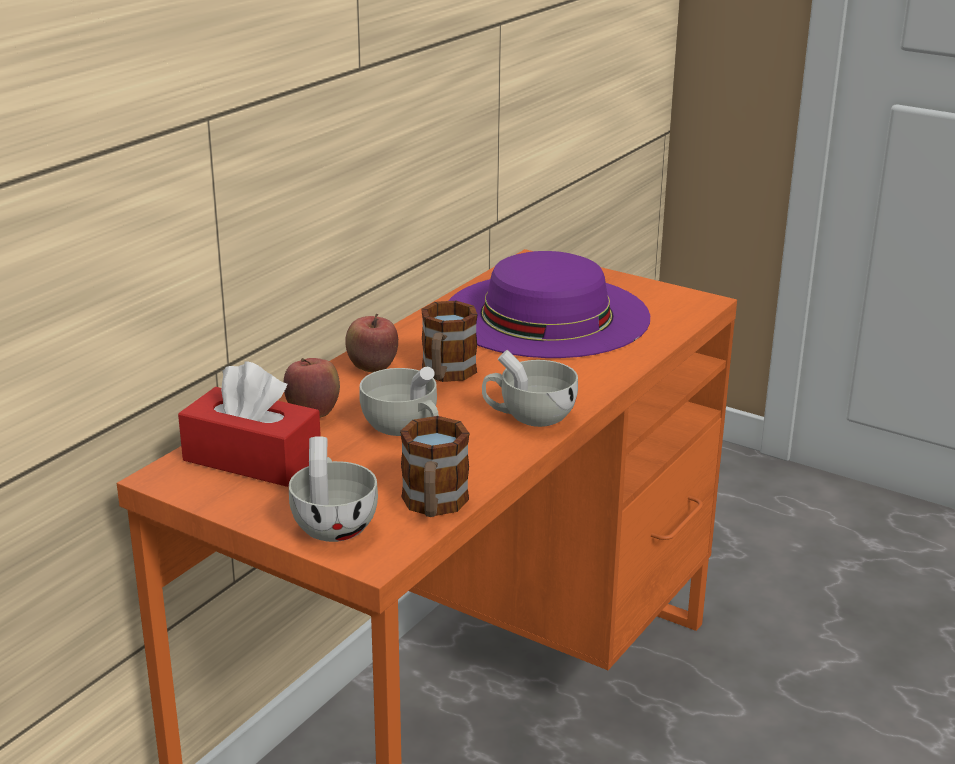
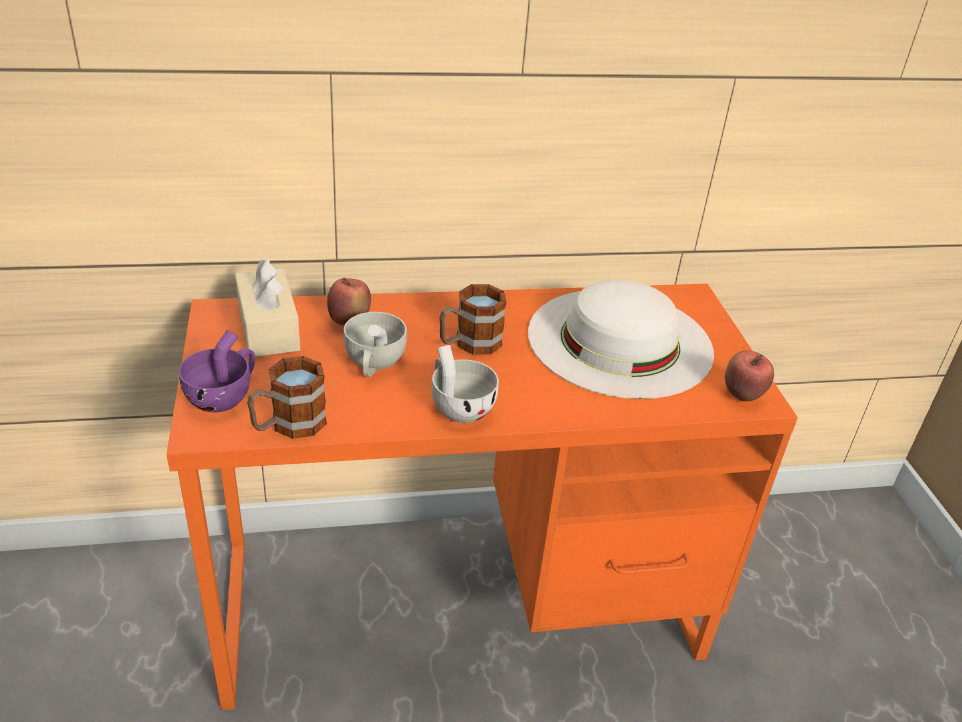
camera: 45 degrees right, 10 degrees up
(252, 459) = (268, 328): red tissue box -> beige tissue box
(333, 523) = (224, 396): white cup -> purple cup
(372, 369) = (436, 313): apple -> apple (742, 395)
(546, 315) = (619, 341): purple hat -> white hat

